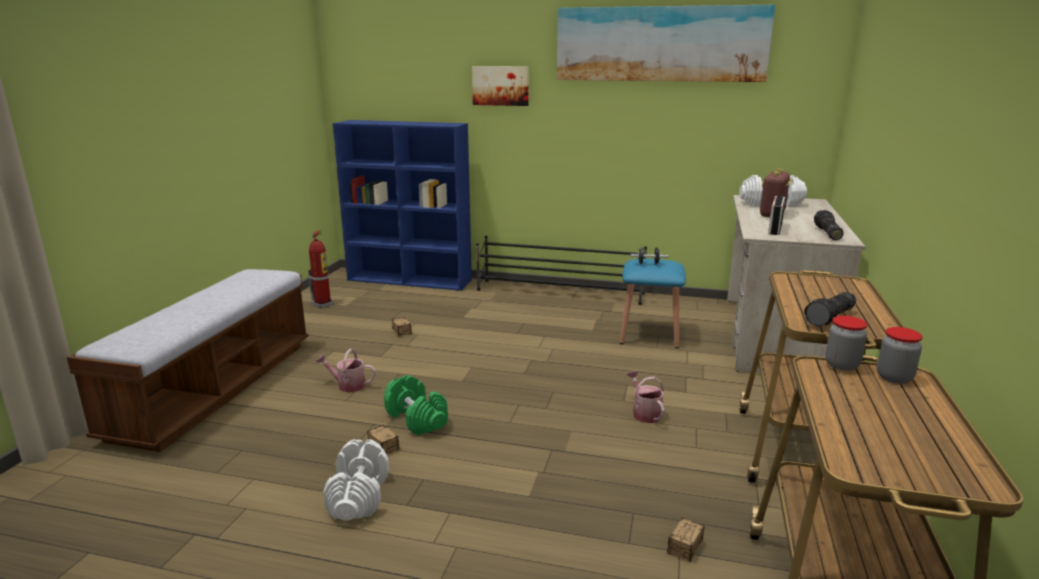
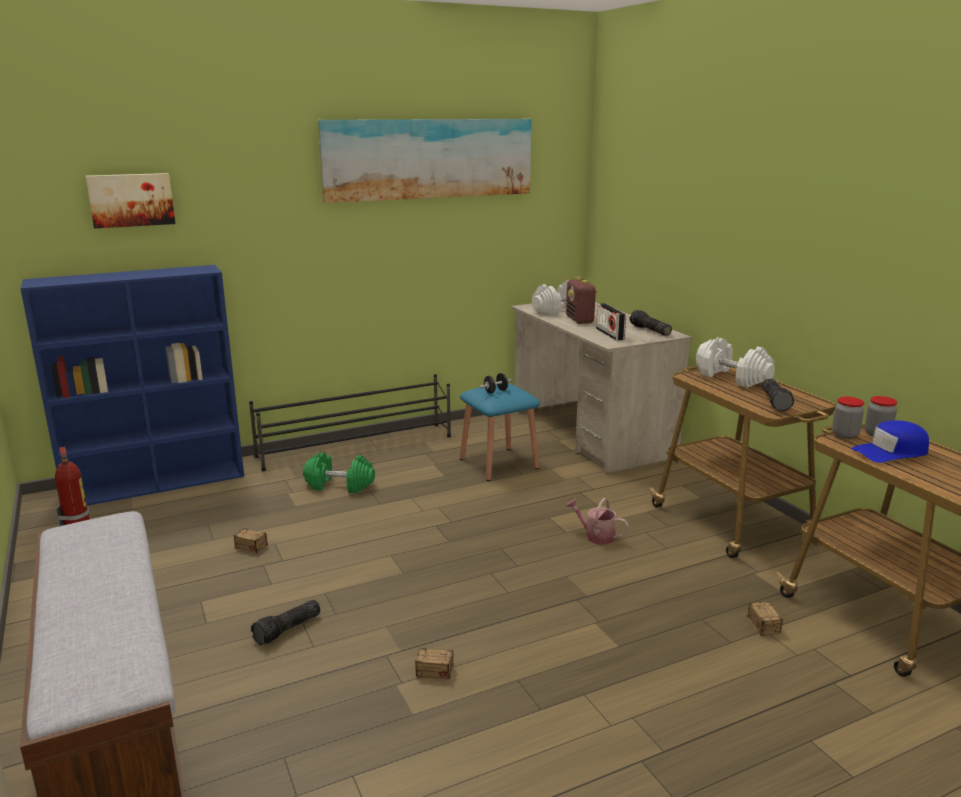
camera: 40 degrees left, 0 degrees up
(347, 385) = (288, 630): watering can -> flashlight
(359, 495) = (487, 726): white dumbbell -> white dumbbell (732, 378)
(417, 419) = (421, 629): green dumbbell -> green dumbbell (340, 485)
(501, 85) = (252, 214): picture -> picture (131, 200)
(863, 396) = (891, 452): none -> blue cap

